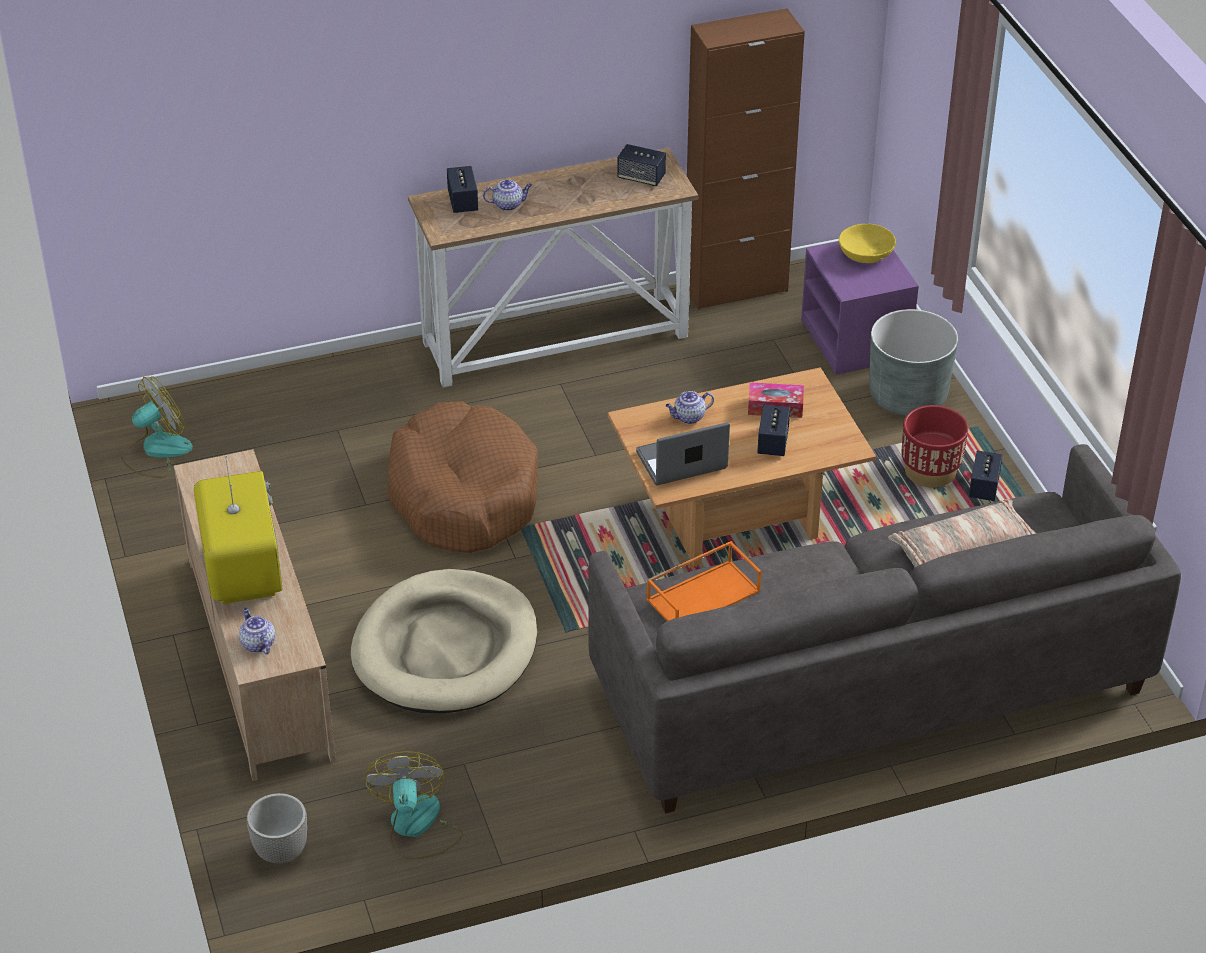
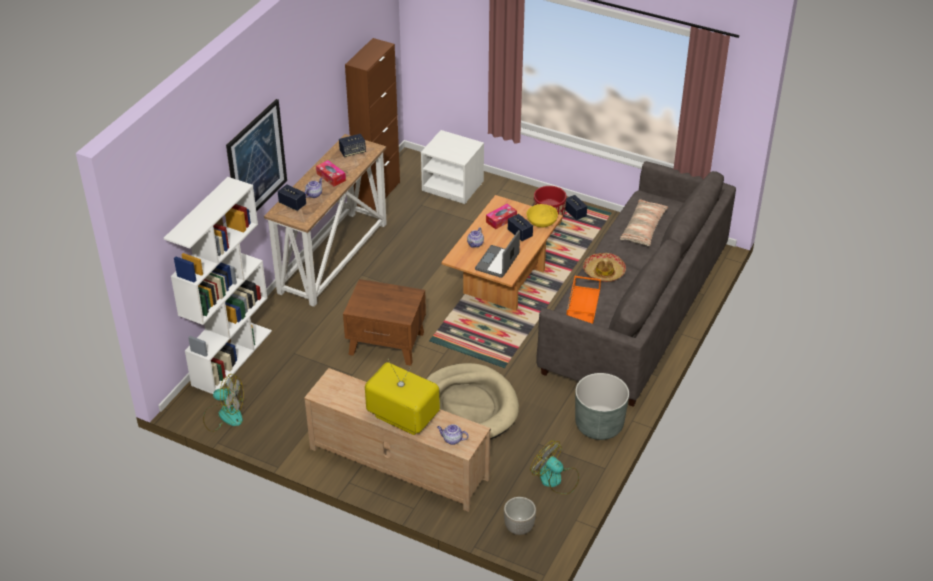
camera: 45 degrees left, 0 degrees up
(156, 451) = (224, 415): fan -> fan turned 90 degrees clockwise
(262, 387) = (232, 357): none -> white bookcase
(407, 100) = (256, 163): none -> picture
(463, 495) = (387, 343): brown dog bed -> brown side table
(563, 194) = (331, 177): none -> tissue box
(805, 571) = (604, 272): none -> hat
(856, 341) = (453, 186): purple nightstand -> white nightstand
(866, 254) = (447, 141): yellow bowl -> yellow bowl (541, 221)
(907, 396) = (501, 196): grey planter -> grey planter (599, 425)

